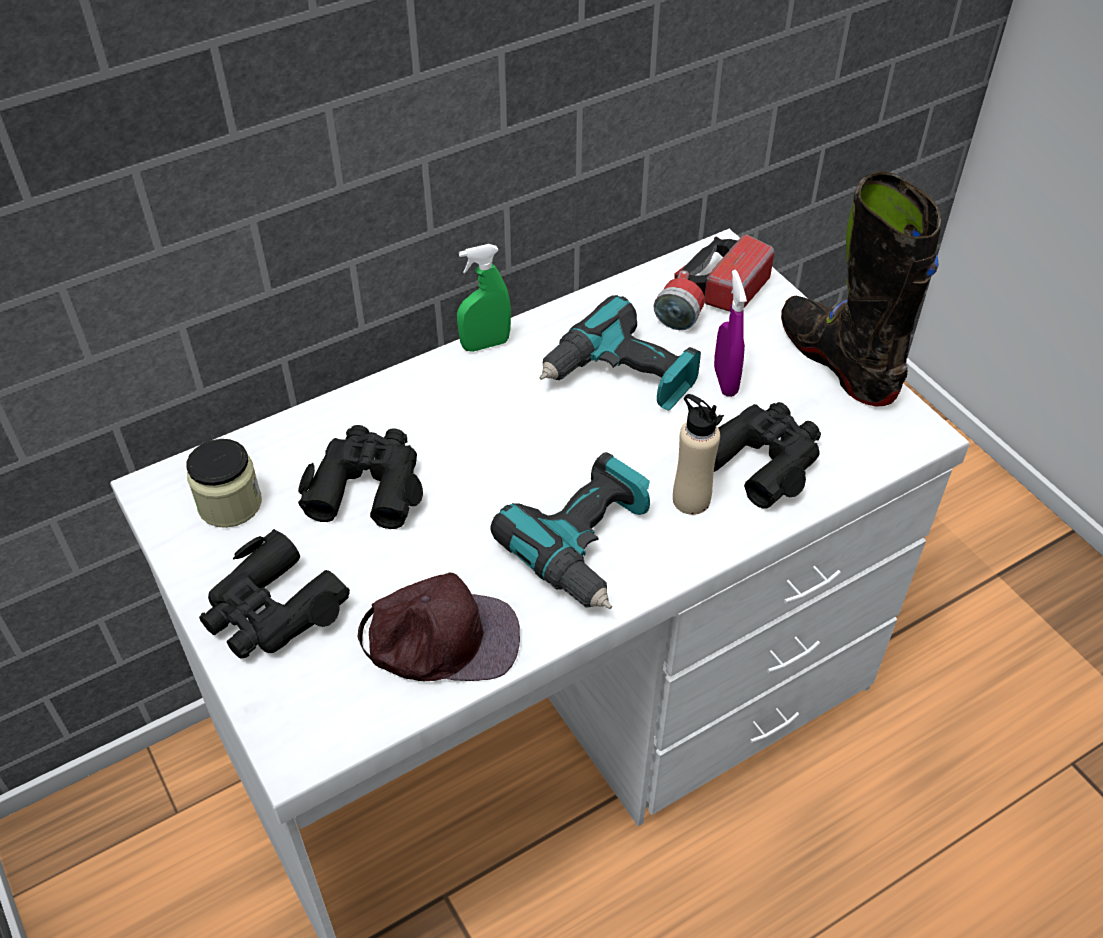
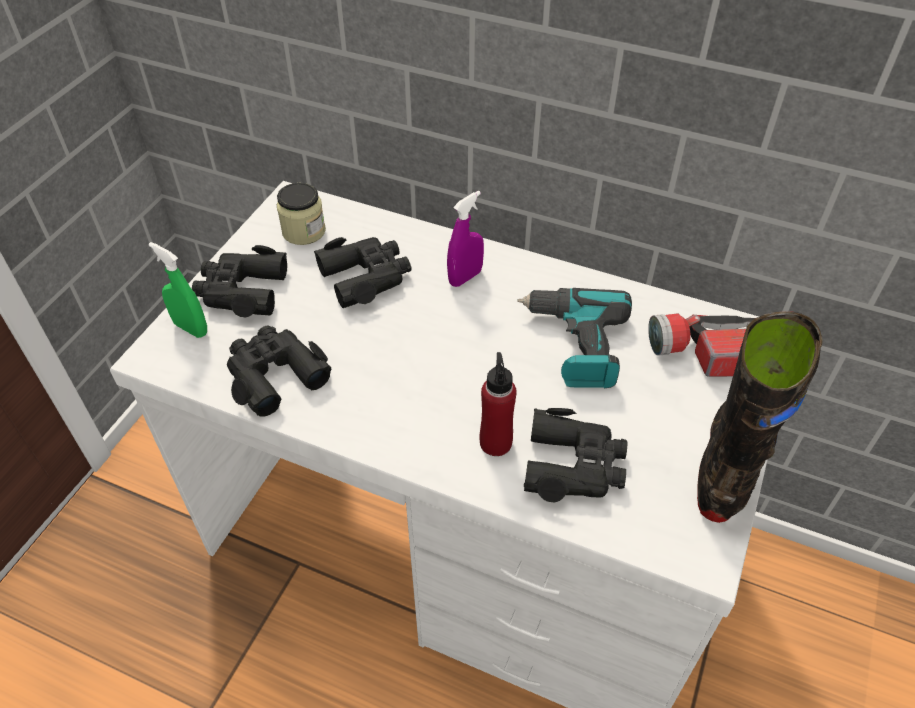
camera: 55 degrees right, 0 degrees up
(440, 638) = (274, 374): brown cap -> black binoculars
(485, 344) = (533, 264): green spray bottle -> green spray bottle (191, 328)
(587, 545) = (405, 406): power drill -> none
(691, 500) = (495, 442): beige bottle -> red bottle
(725, 381) = (631, 405): purple spray bottle -> purple spray bottle (465, 277)

